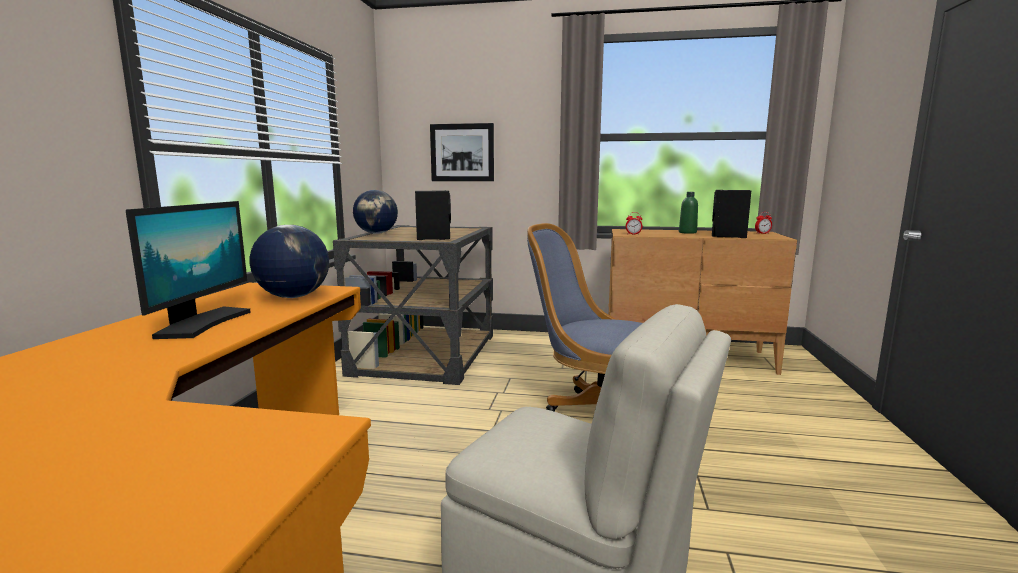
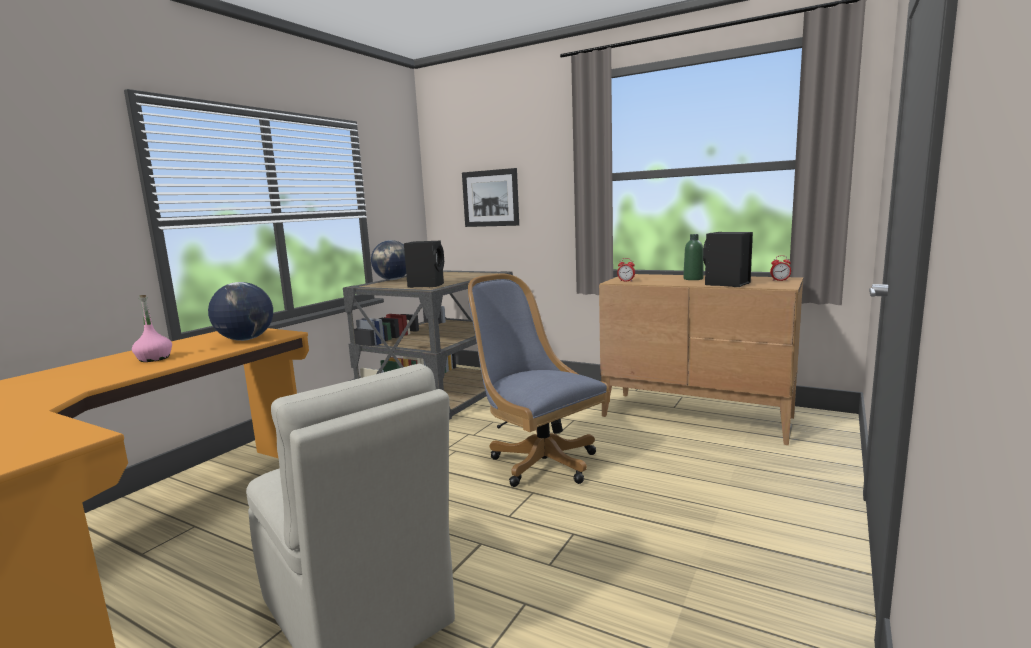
camera: 20 degrees right, 0 degrees up
(202, 323) = (154, 358): monitor -> pink bottle

